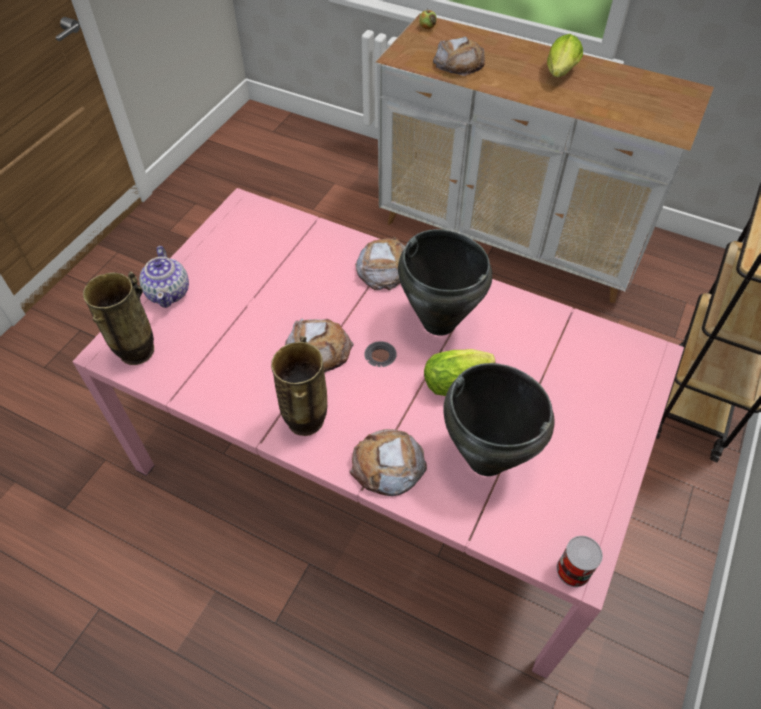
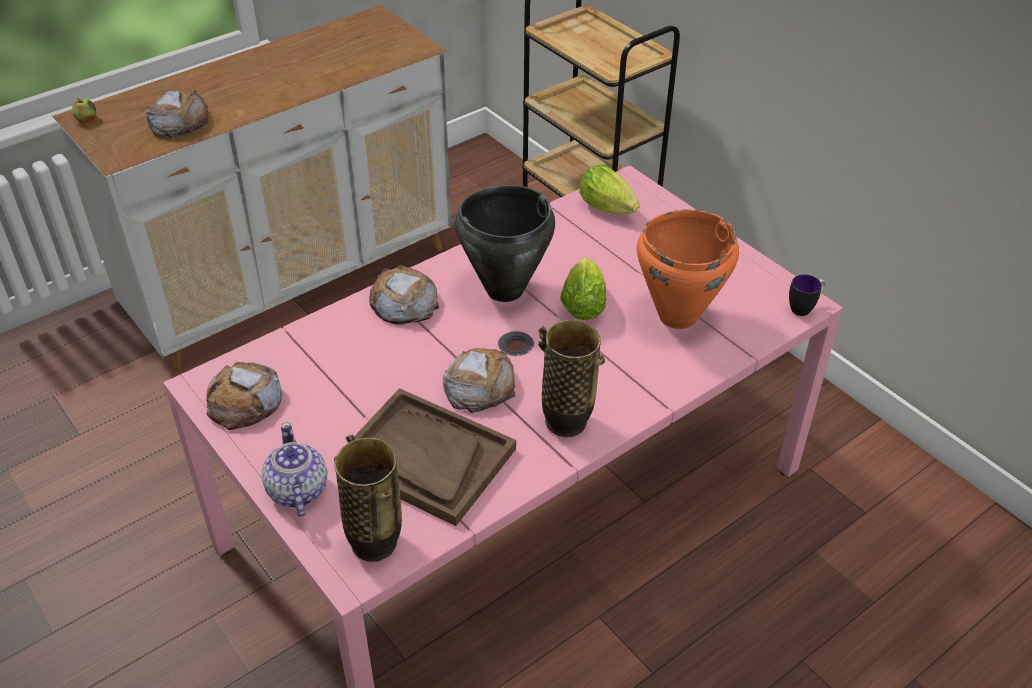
camera: 65 degrees left, 10 degrees down
(169, 292) = (297, 491): teapot -> teapot turned 120 degrees counterclockwise
(228, 347) = (425, 458): none -> brown tray
(387, 465) = (651, 381): bread -> bread (244, 401)
(486, 458) = (676, 316): black cooking pot -> orange cooking pot
(559, 74) = (271, 71): lettuce -> lettuce (610, 210)
(573, 570) = (804, 308): can -> mug

